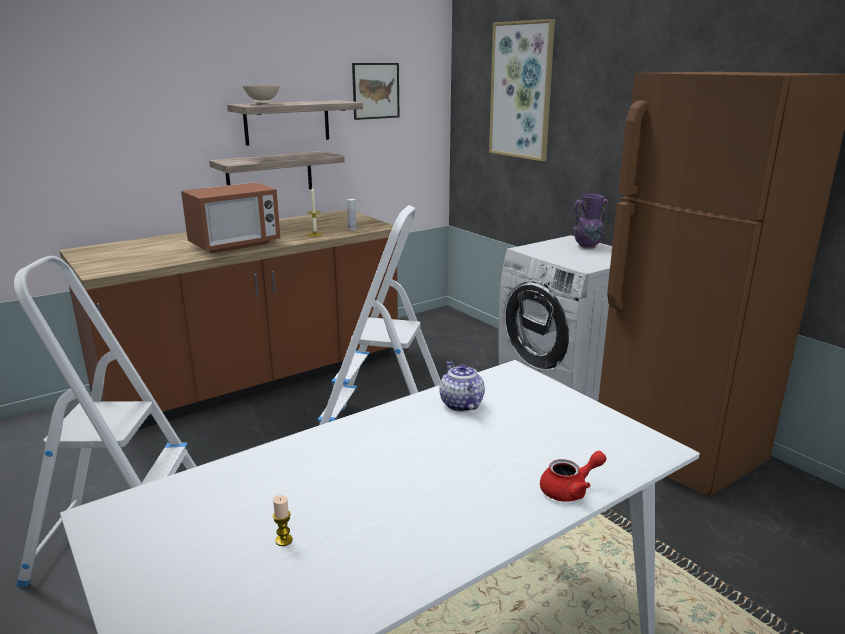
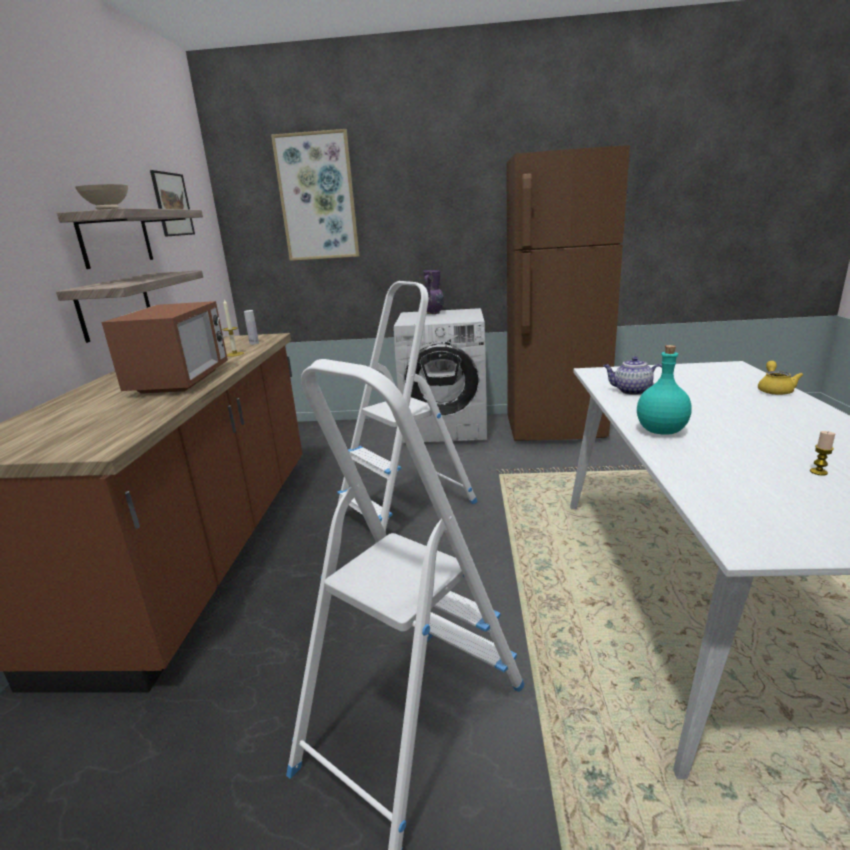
camera: 50 degrees left, 0 degrees up
(343, 440) = (661, 430): none -> turquoise bottle
(570, 490) = (774, 390): red teapot -> yellow teapot

